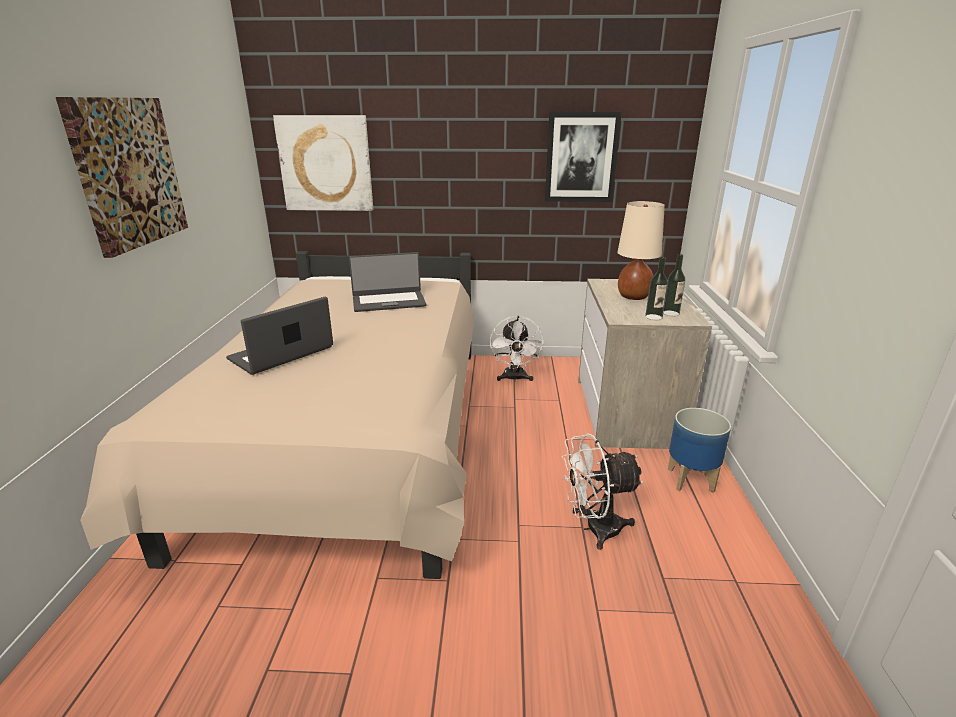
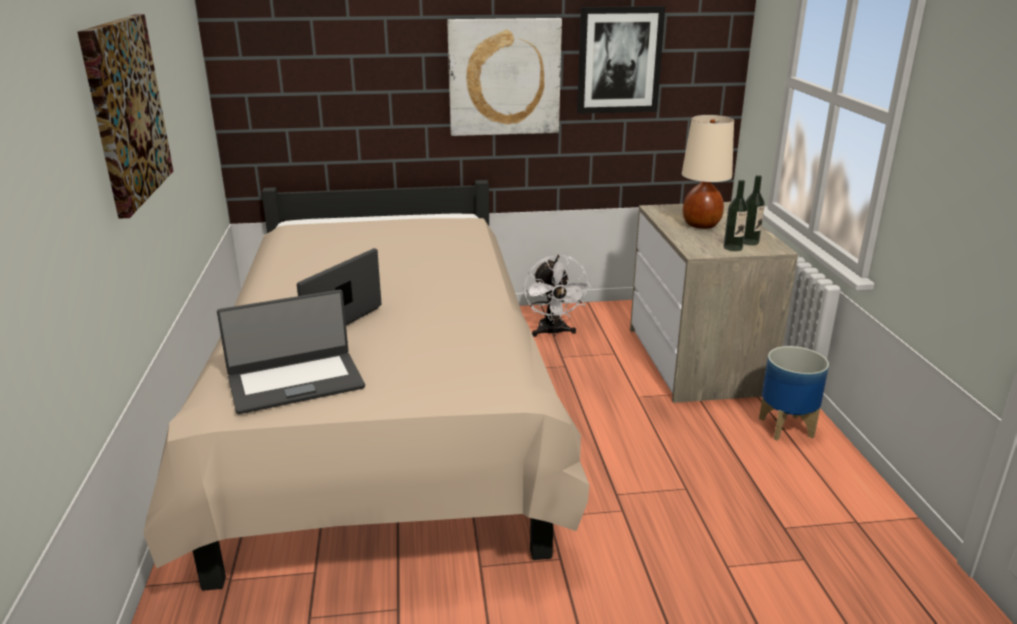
camera: 10 degrees left, 0 degrees up
(325, 164) = (300, 75): picture -> picture (504, 77)
(388, 301) = (412, 248): laptop -> laptop (295, 382)
(594, 528) = (699, 488): white fan -> none

